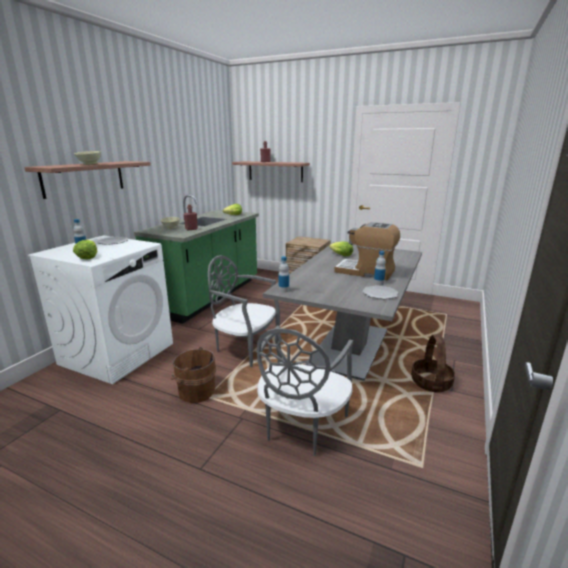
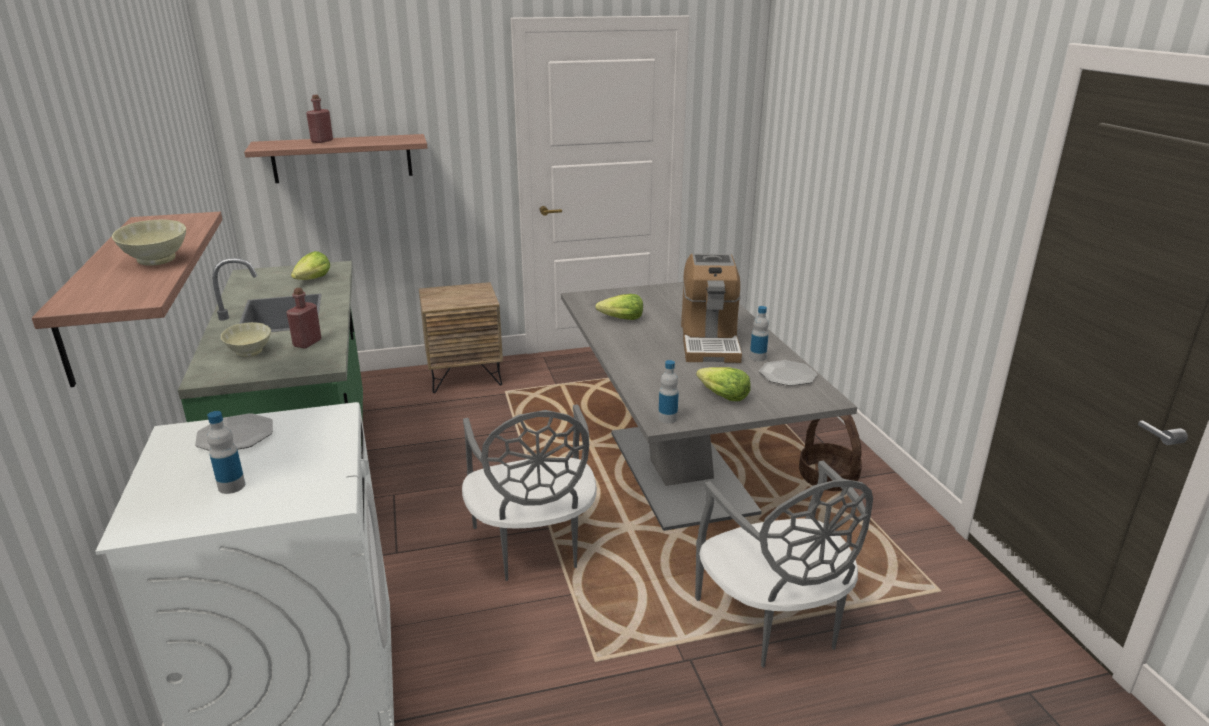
camera: 40 degrees left, 5 degrees up
(88, 257) = (288, 494): lettuce -> lettuce (722, 396)
(195, 391) = (563, 663): brown bucket -> none
(245, 348) = (533, 546): grey chair -> grey chair turned 90 degrees counterclockwise
(366, 272) = (709, 342): coffee machine -> coffee machine turned 75 degrees counterclockwise

